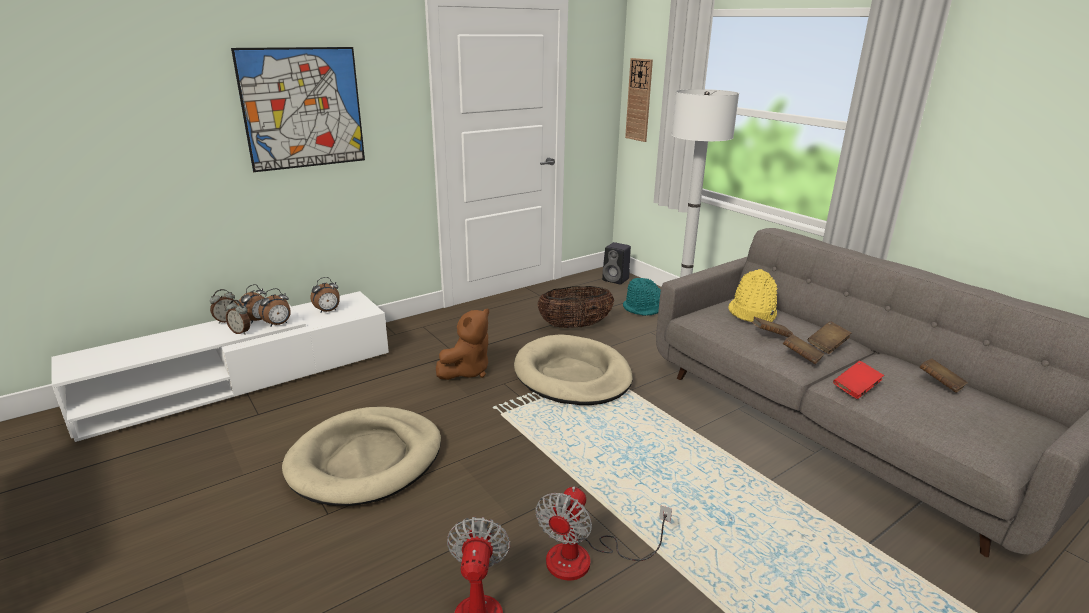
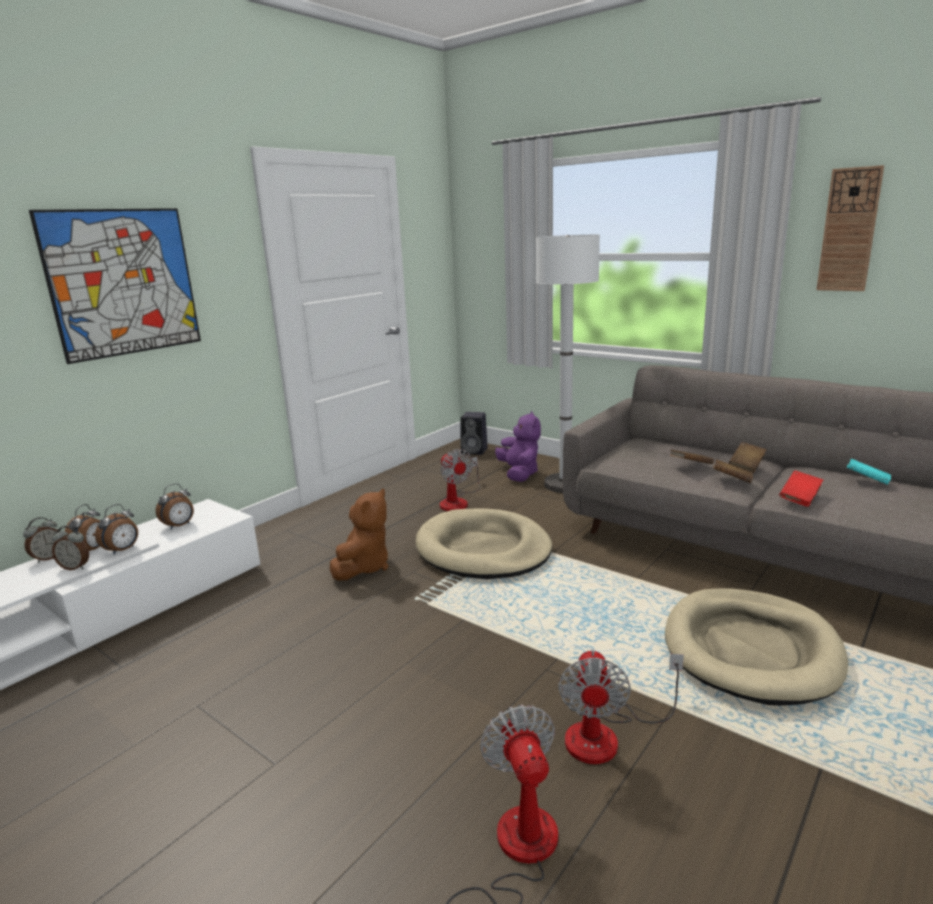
camera: 15 degrees left, 5 degrees down
(366, 460) = (293, 688): beige dog bed -> beige dog bed (750, 649)
(575, 326) = (458, 501): basket -> fan
(639, 100) = (474, 260): wall clock -> wall clock (849, 230)
(644, 309) = (519, 474): turquoise hat -> purple plush toy
(751, 313) = (658, 450): yellow hat -> none
(940, 384) = (866, 481): brown book -> turquoise book

